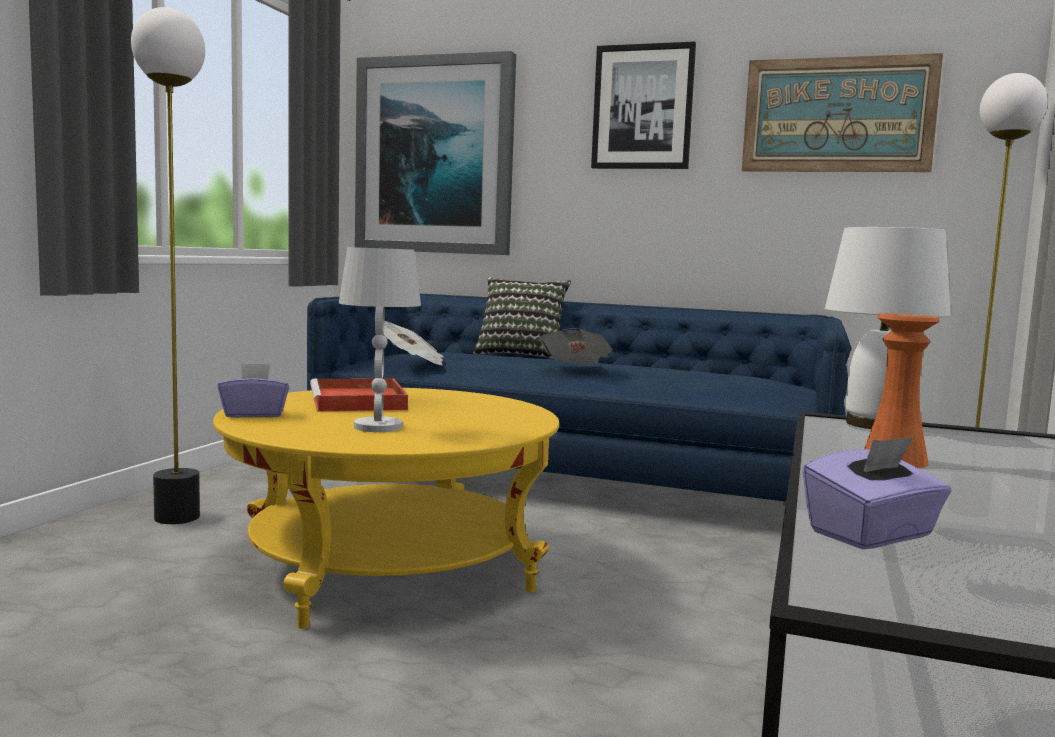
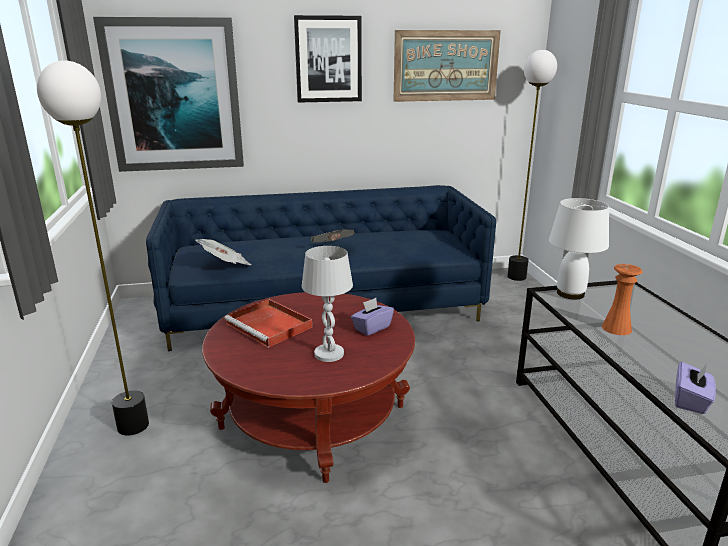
camera: 30 degrees left, 15 degrees up
(255, 414) = (240, 365): purple tissue box -> purple tissue box (372, 328)
(389, 566) = (313, 416): yellow coffee table -> red coffee table
(521, 355) = (272, 235): pillow -> none

